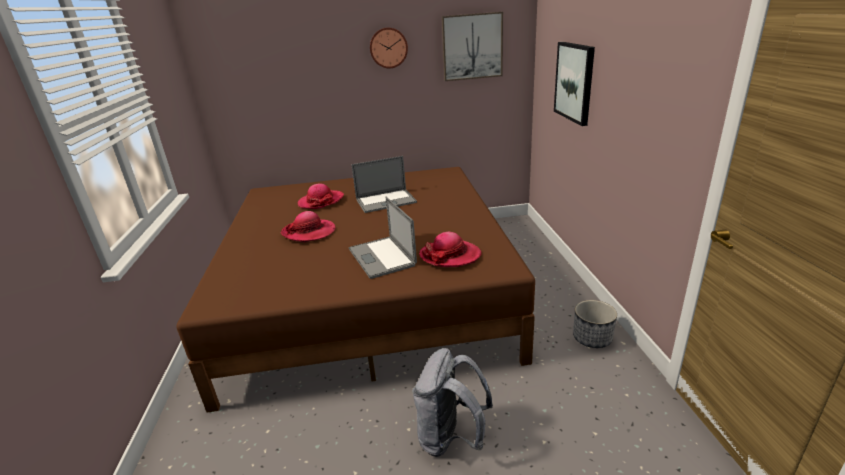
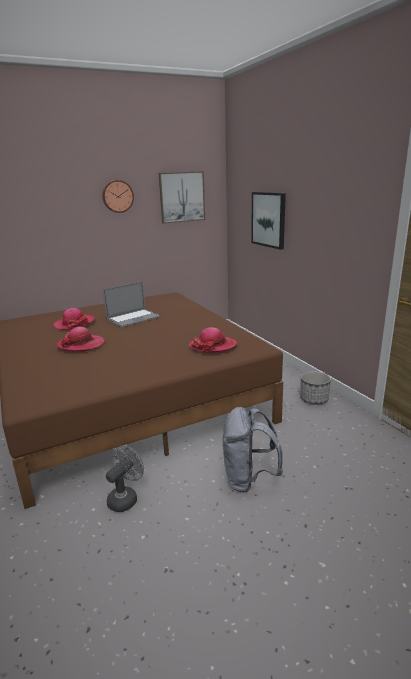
camera: 20 degrees left, 5 degrees down
(305, 426) = (125, 498): none -> grey fan
(381, 257) = (159, 353): laptop -> none

